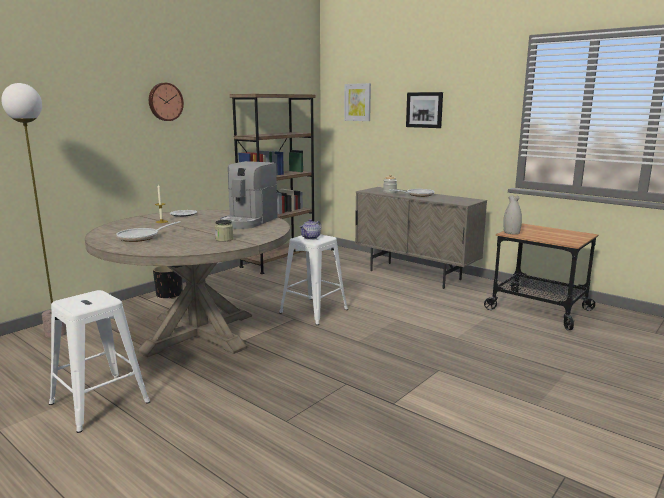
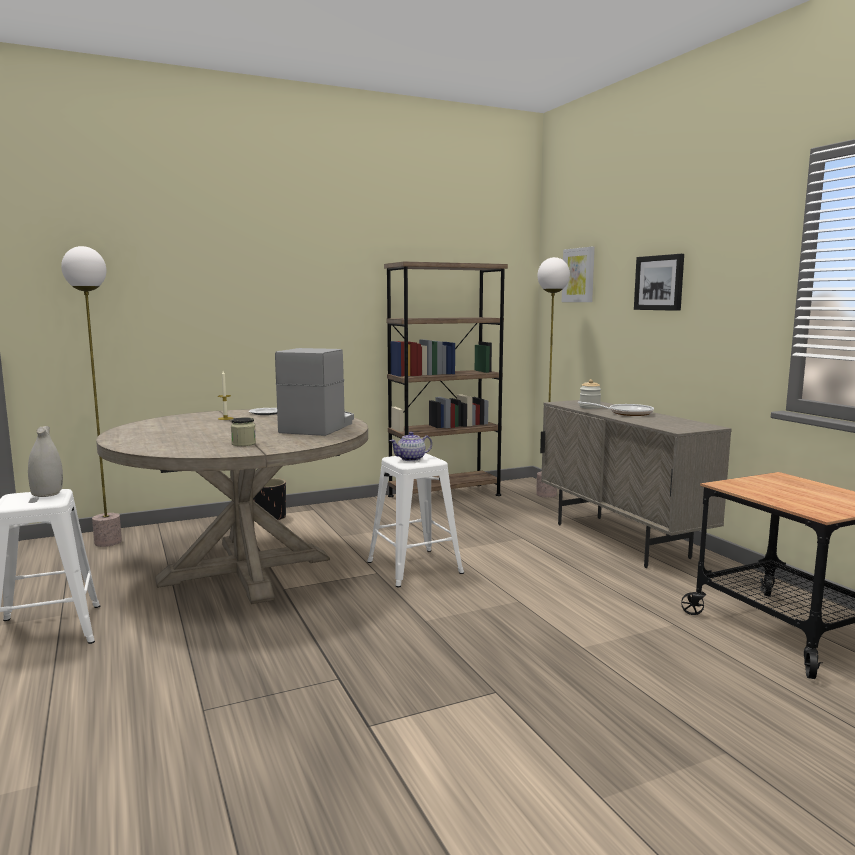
camera: 25 degrees right, 5 degrees down
(141, 237) = (165, 433): frying pan -> none
(165, 102) = (288, 272): wall clock -> none
(248, 222) = (319, 427): coffee machine -> coffee machine turned 150 degrees clockwise
(343, 252) = (546, 494): none -> floor lamp
(511, 232) = (732, 484): white vase -> white vase (47, 493)

